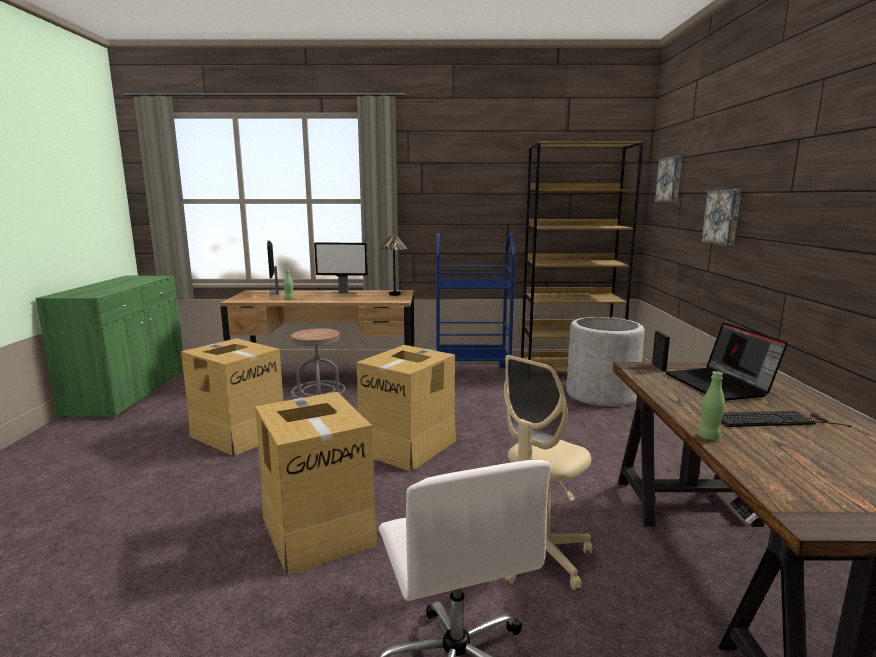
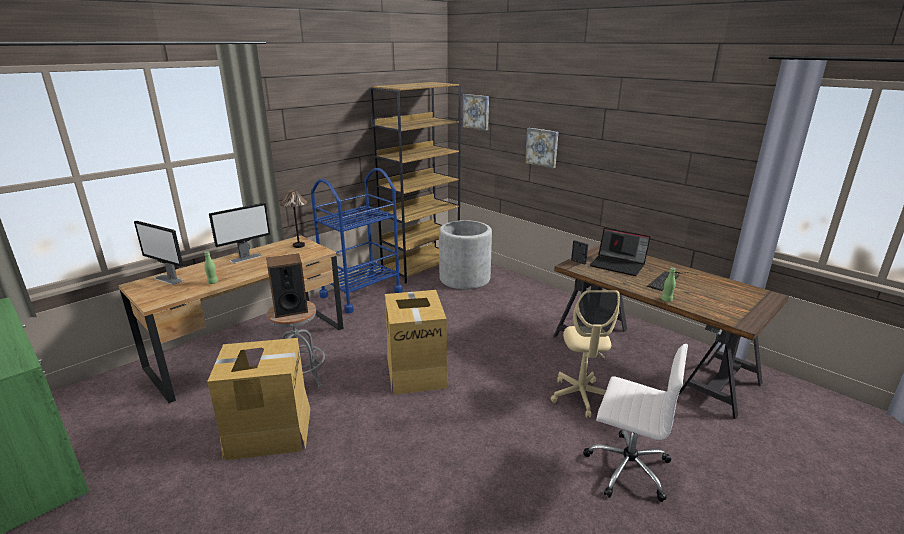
camera: 45 degrees left, 10 degrees up
(315, 333) = (290, 309): none -> speaker
(318, 528) = (463, 455): cardboard box -> none

